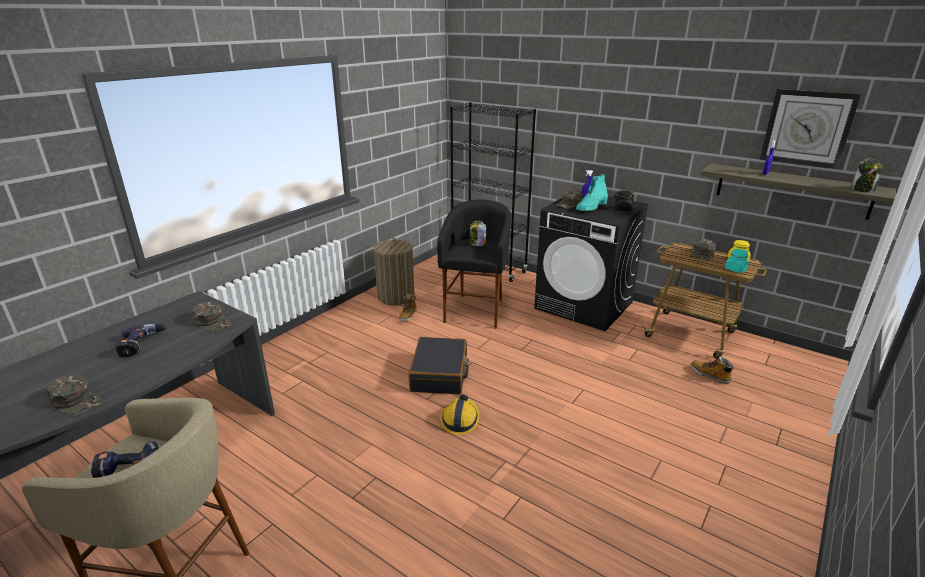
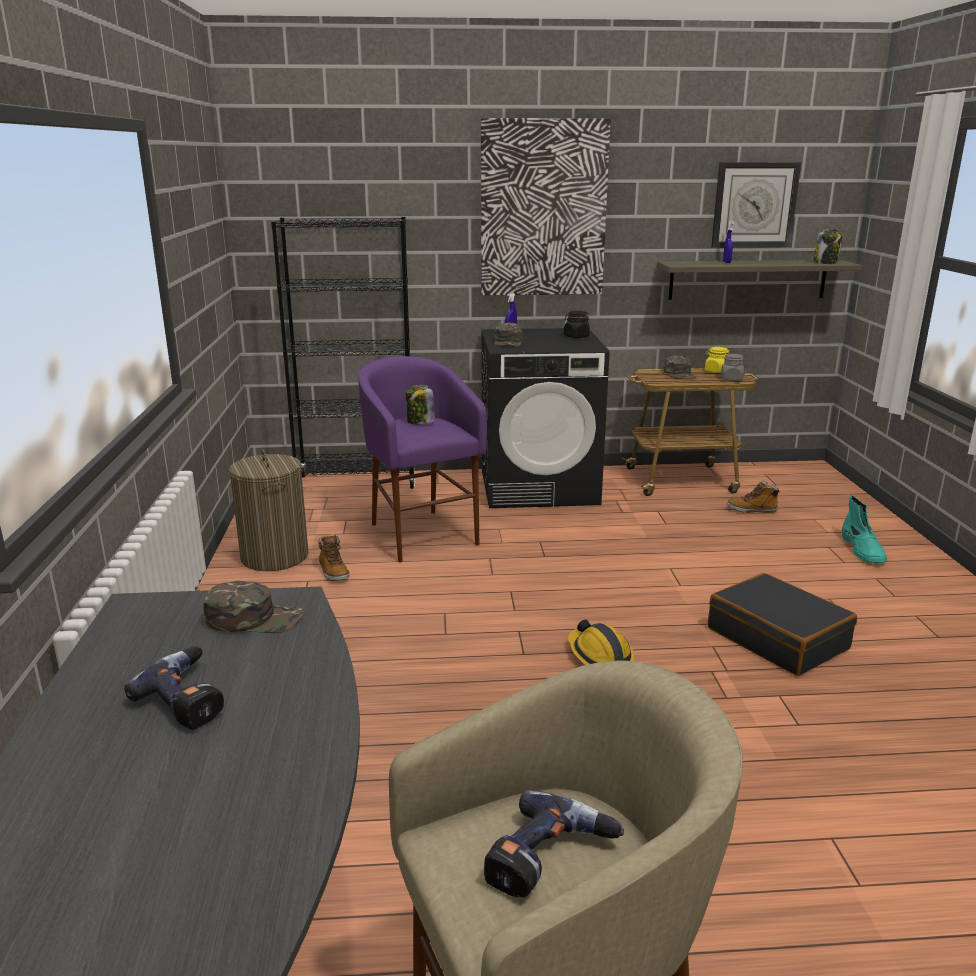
camera: 40 degrees left, 5 degrees down
(76, 401) = (261, 823): green cap -> none
(440, 374) = (494, 621): black suitcase -> black suitcase (778, 638)
(476, 311) = (420, 535): black stool -> purple stool
(591, 207) = (540, 340): turquoise boot -> turquoise boot (862, 550)
(626, 113) = (543, 209): none -> picture
(735, 269) = (731, 379): turquoise jar -> grey jar

